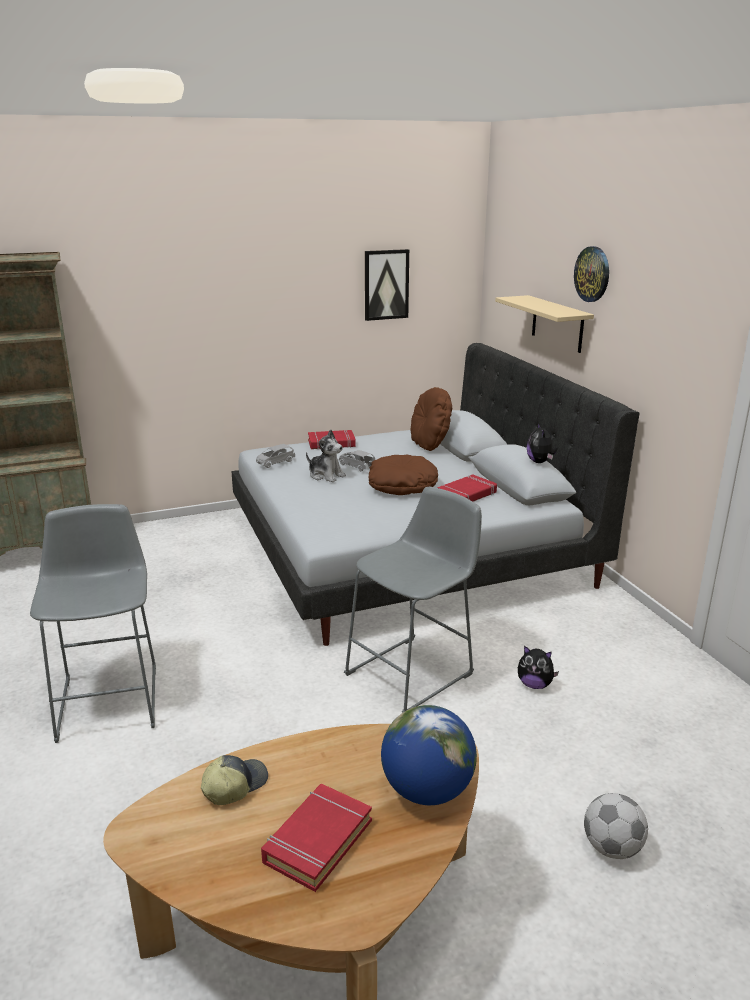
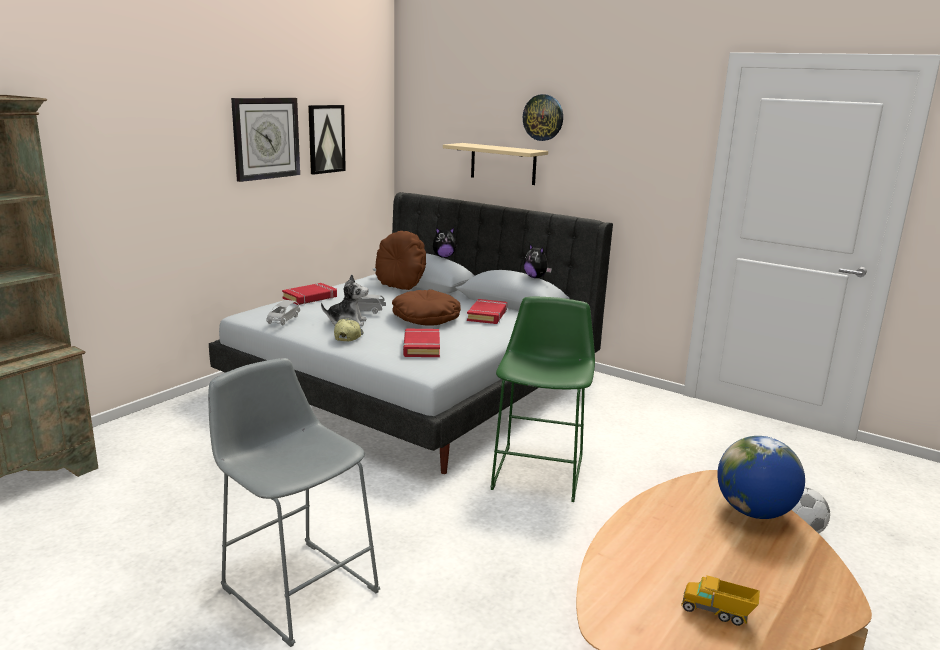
camera: 35 degrees left, 5 degrees down
(234, 785) = (631, 564): cap -> cap (348, 337)
(234, 863) = (717, 613): none -> toy truck
(311, 284) = (266, 138): none -> wall clock
(317, 841) = (743, 572): red book -> red book (421, 347)
(414, 672) = (540, 470): grey stool -> green stool
(534, 685) = (630, 451): plush toy -> plush toy (444, 257)

